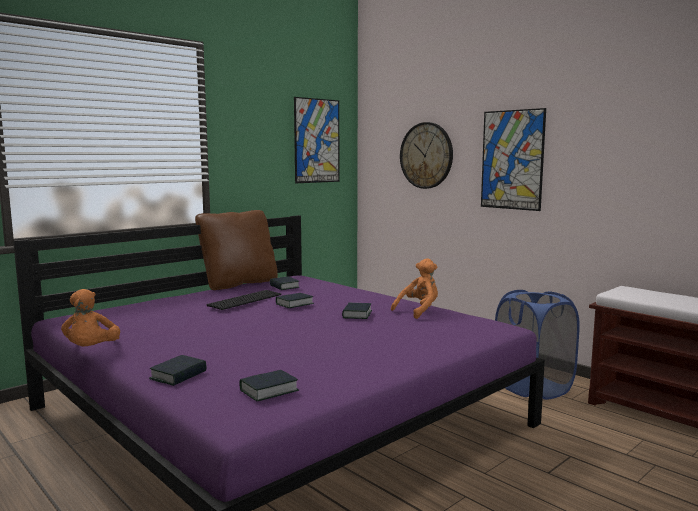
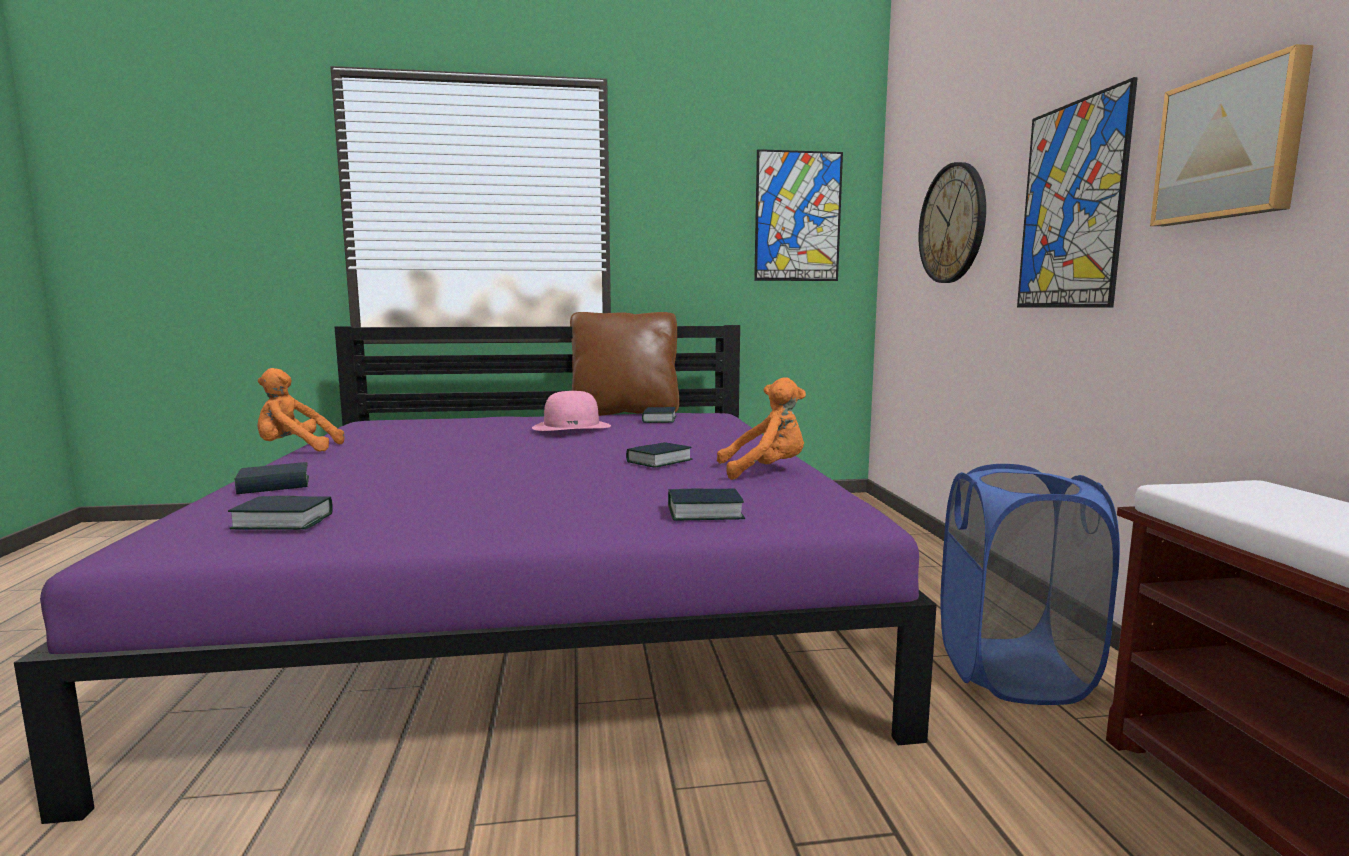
camera: 35 degrees right, 0 degrees up
(91, 350) = (295, 450): orange plush toy -> orange plush toy turned 60 degrees clockwise
(245, 299) = (572, 426): keyboard -> pink hat
(294, 304) = (614, 438): book -> book (704, 513)
(594, 149) = (1230, 146): none -> picture

